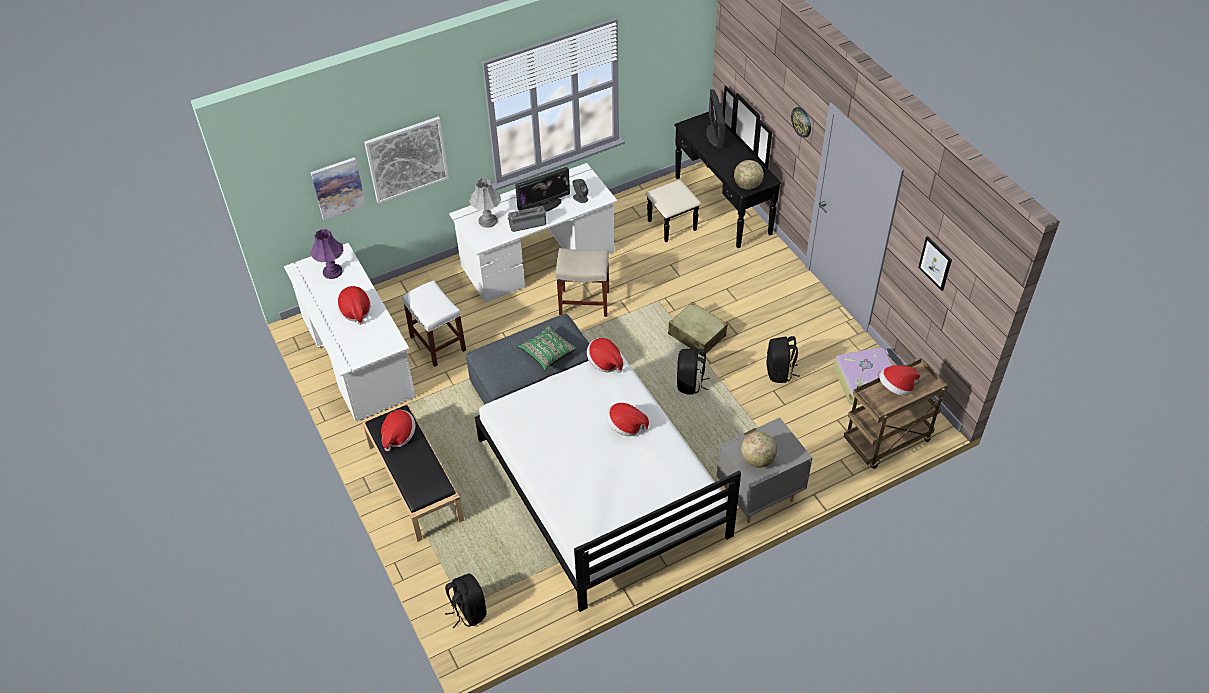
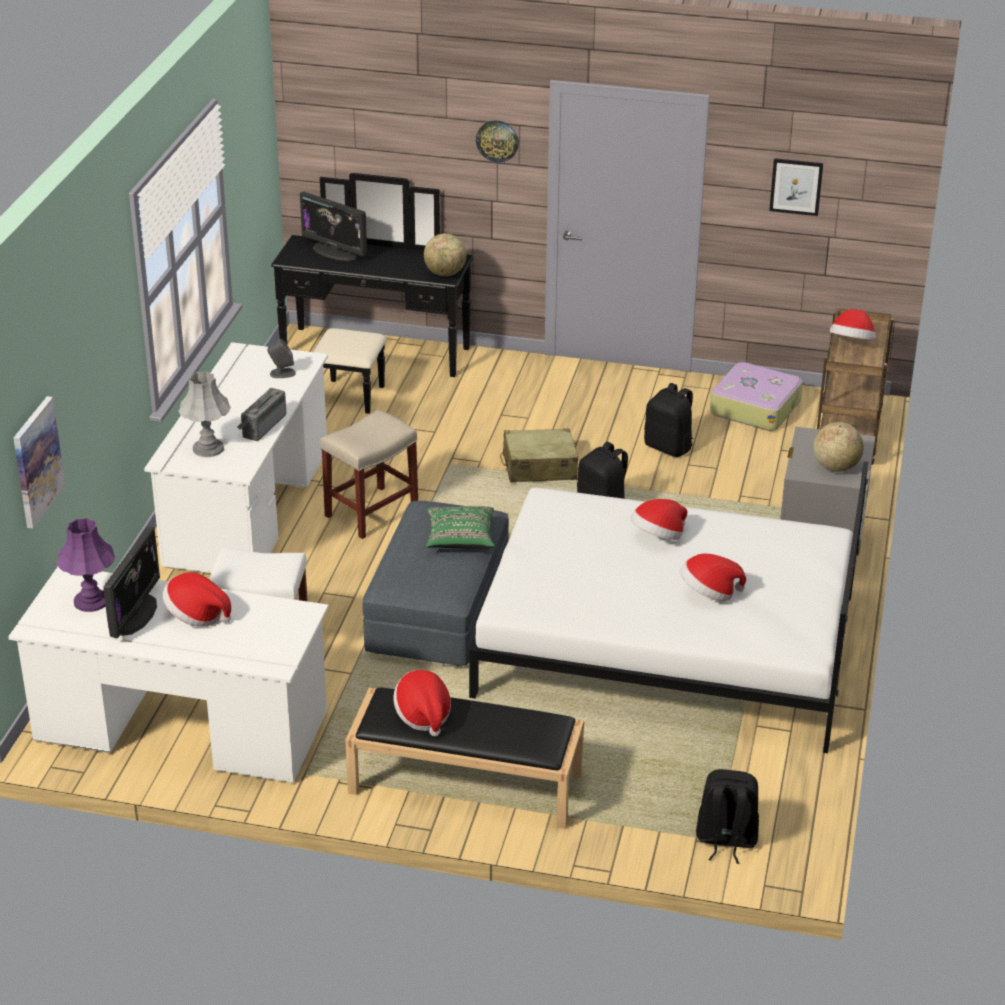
camera: 50 degrees left, 15 degrees down
(407, 159) = (87, 388): picture -> none
(544, 205) = (251, 400): monitor -> monitor (135, 614)
(605, 362) = (542, 503): hat -> hat (709, 593)

